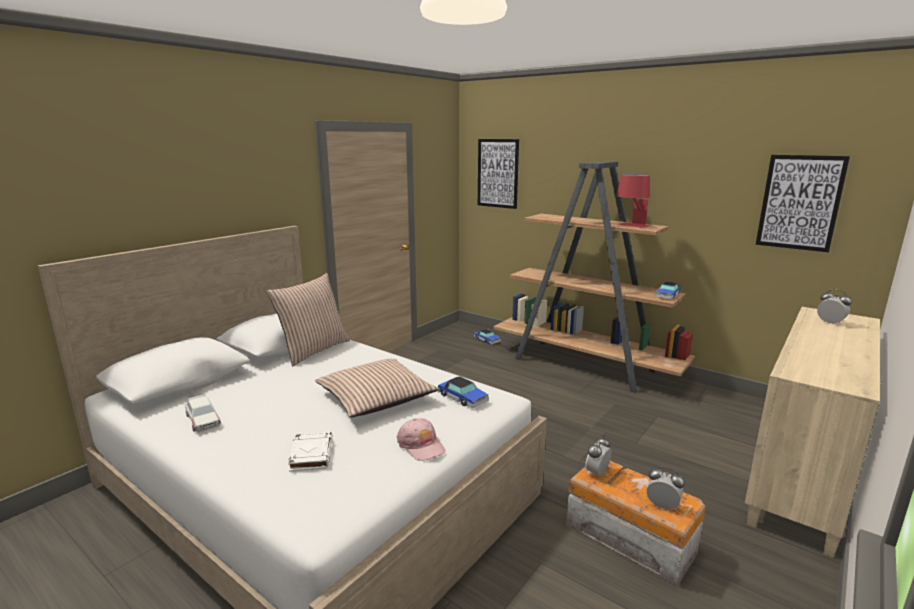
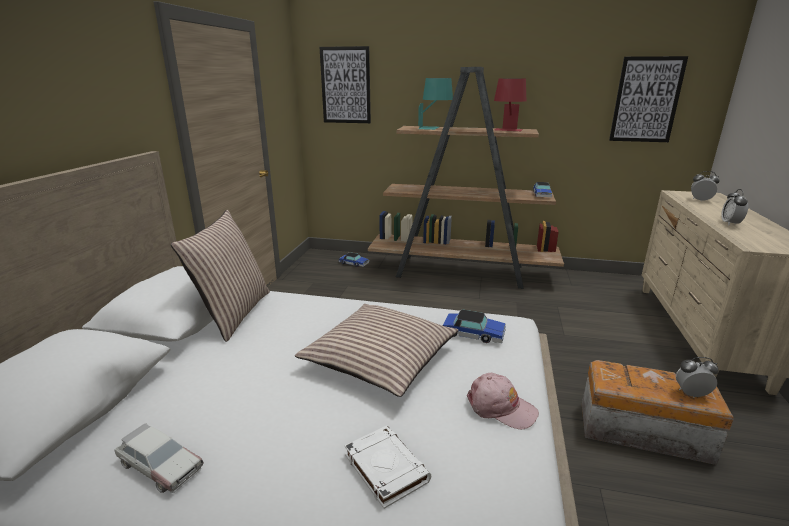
camera: 25 degrees left, 5 degrees up
(563, 218) = (434, 128): none -> turquoise table lamp
(597, 473) = (611, 378): alarm clock -> alarm clock (730, 223)

